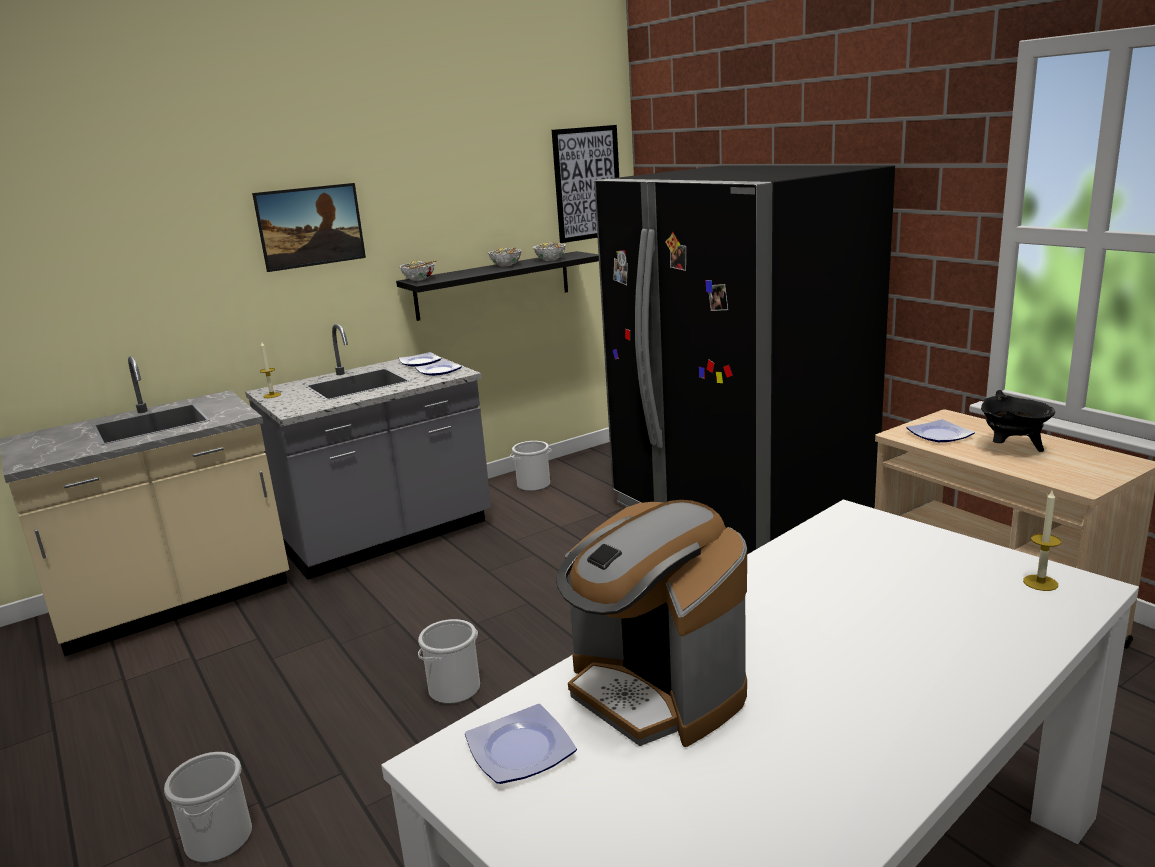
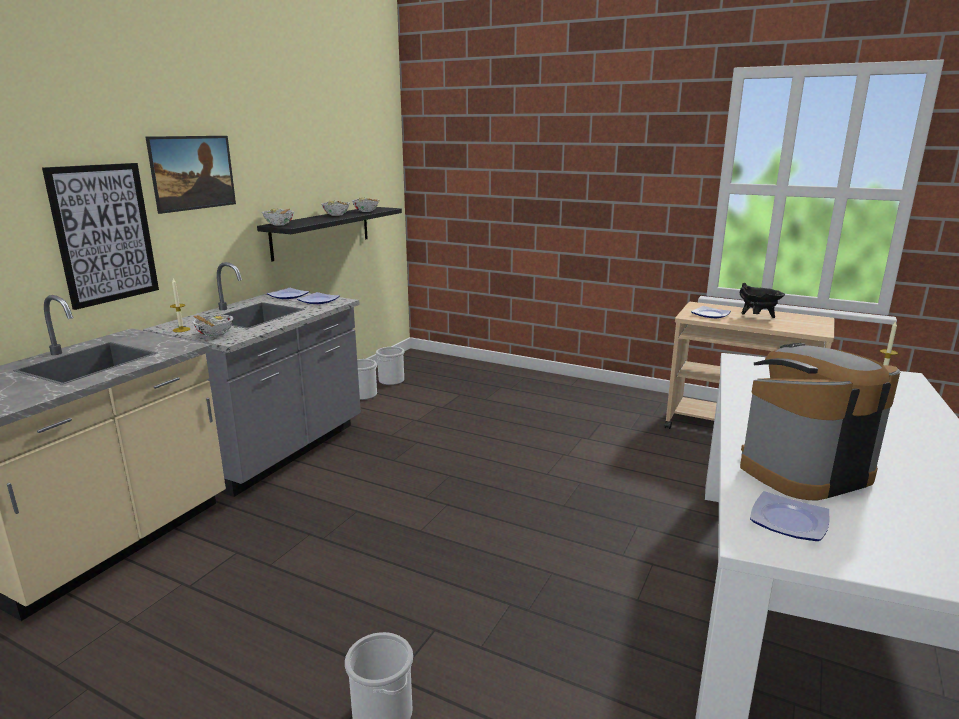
camera: 30 degrees left, 0 degrees up
(288, 404) = (214, 335): none -> bowl
(454, 689) = (459, 546): bucket -> bucket (391, 381)
(587, 183) = (377, 153): picture -> picture (104, 234)
(655, 691) = (802, 470): coffee machine -> coffee machine turned 135 degrees clockwise
(738, 515) = (535, 394): black fridge -> none

